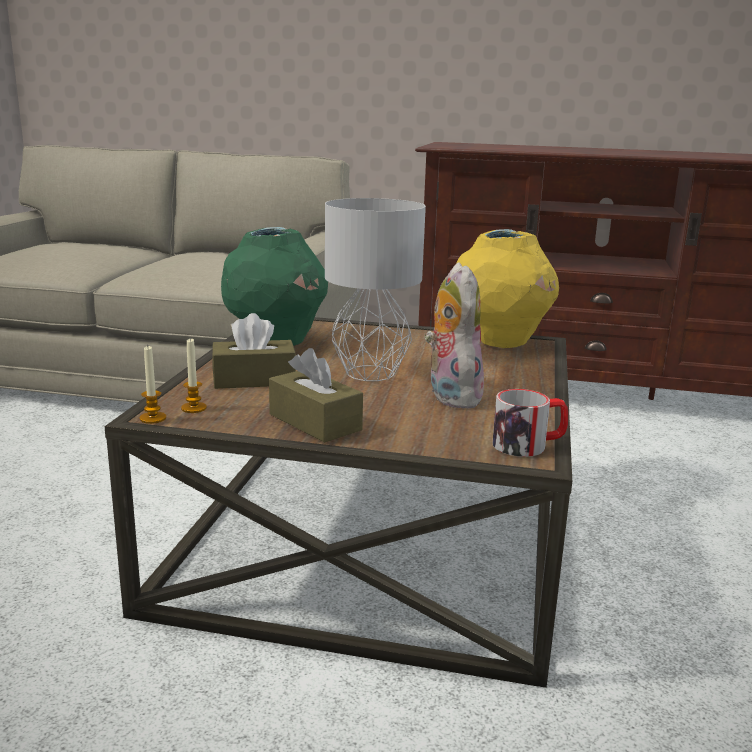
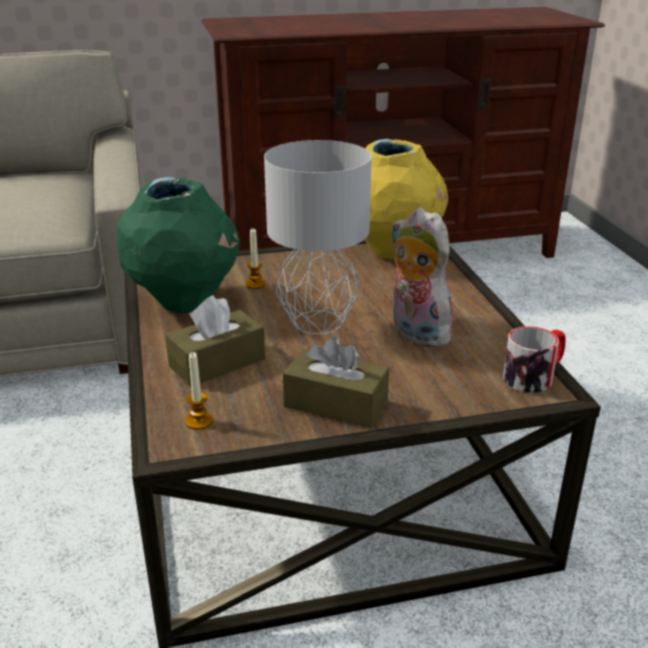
camera: 25 degrees left, 10 degrees up
(153, 418) = (174, 449): candle -> candle (255, 284)

